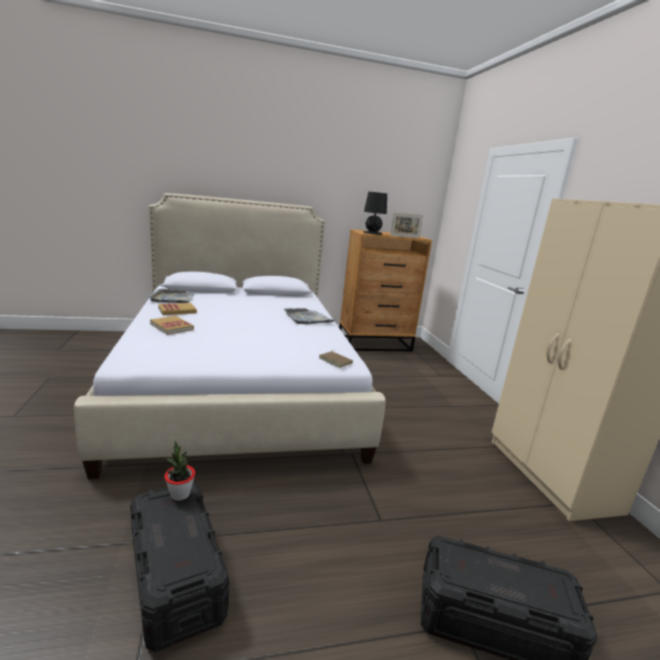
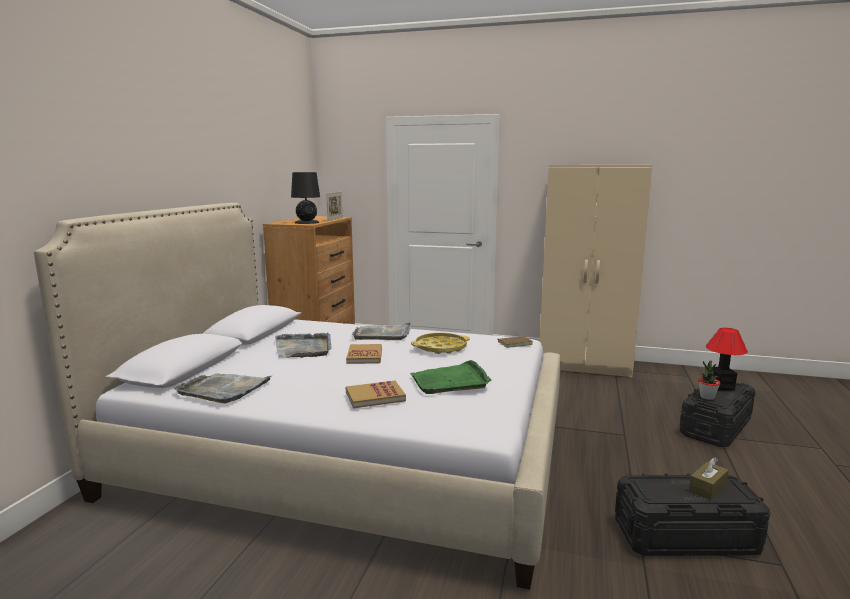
camera: 60 degrees left, 5 degrees down
(177, 310) = (295, 390): book -> book (364, 356)
(180, 494) = (644, 482): potted plant -> potted plant (707, 397)
(182, 544) = (707, 488): none -> brown tissue box
(212, 343) = (450, 381): none -> green tray
(255, 304) = (303, 348): none -> grey tray
(293, 336) = (440, 348): none -> yellow tray
(531, 580) = (720, 387): none -> table lamp

